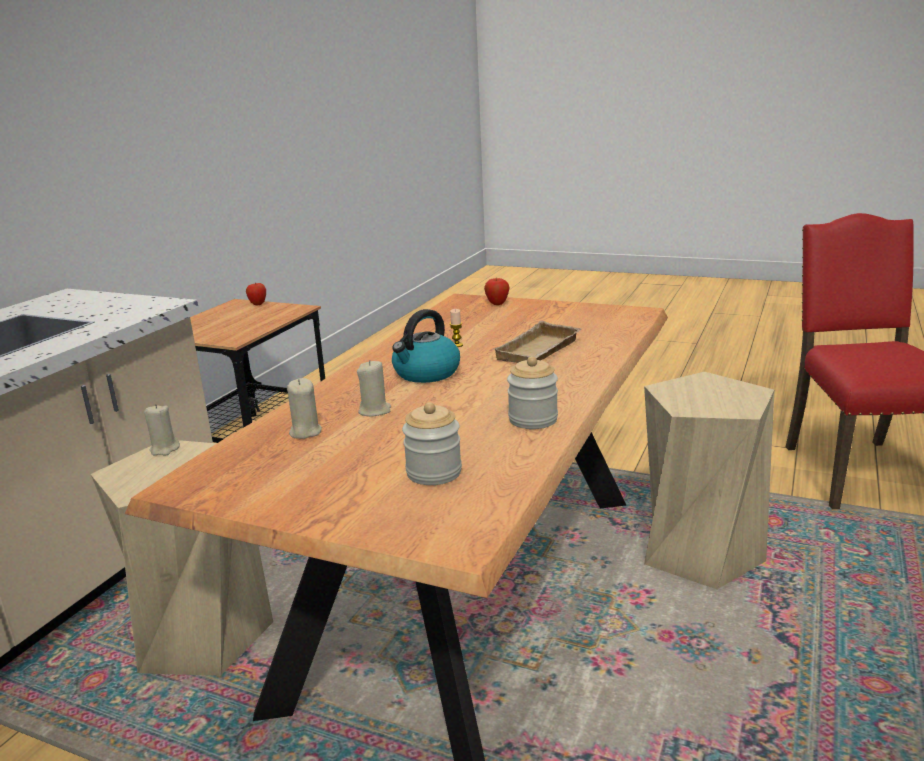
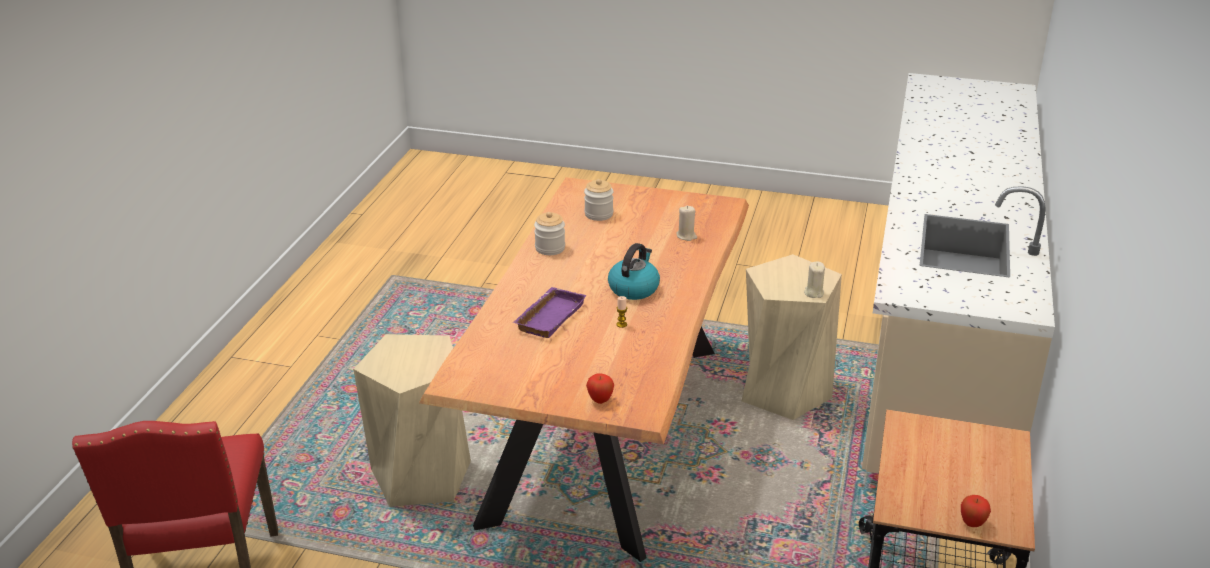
camera: 170 degrees right, 10 degrees up
(375, 411) = (653, 252): beige candle -> none
(540, 351) = (549, 316): beige tray -> purple tray

